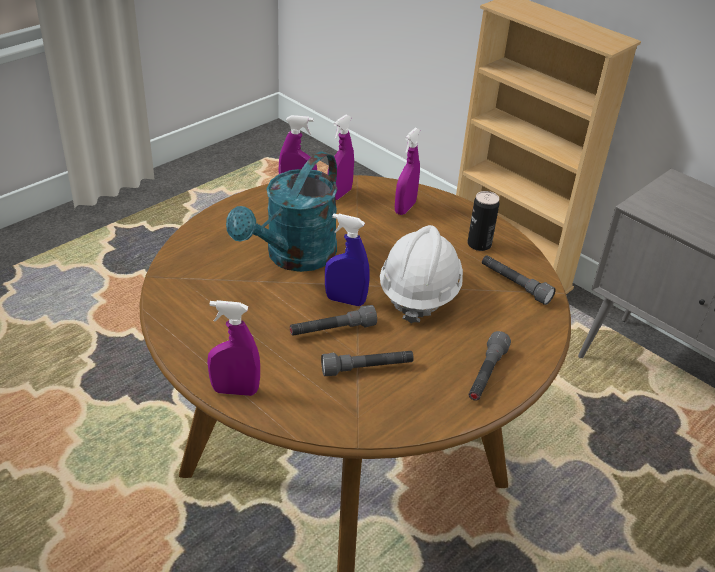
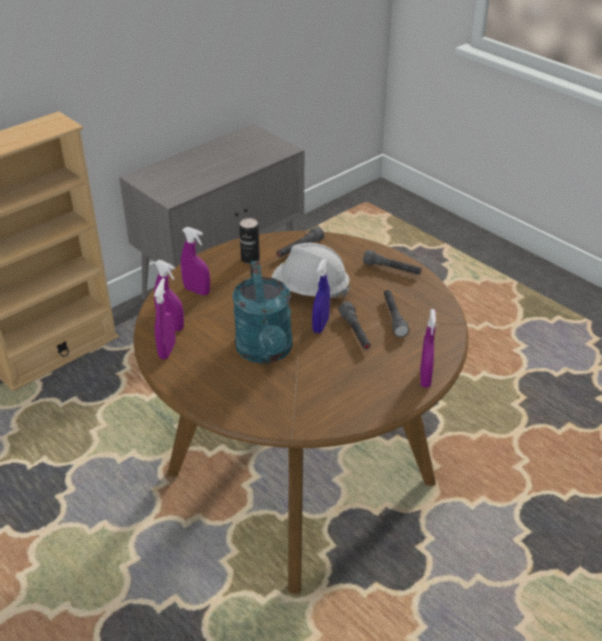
camera: 85 degrees left, 0 degrees up
(293, 258) = (266, 352): turquoise watering can -> turquoise watering can turned 45 degrees clockwise

